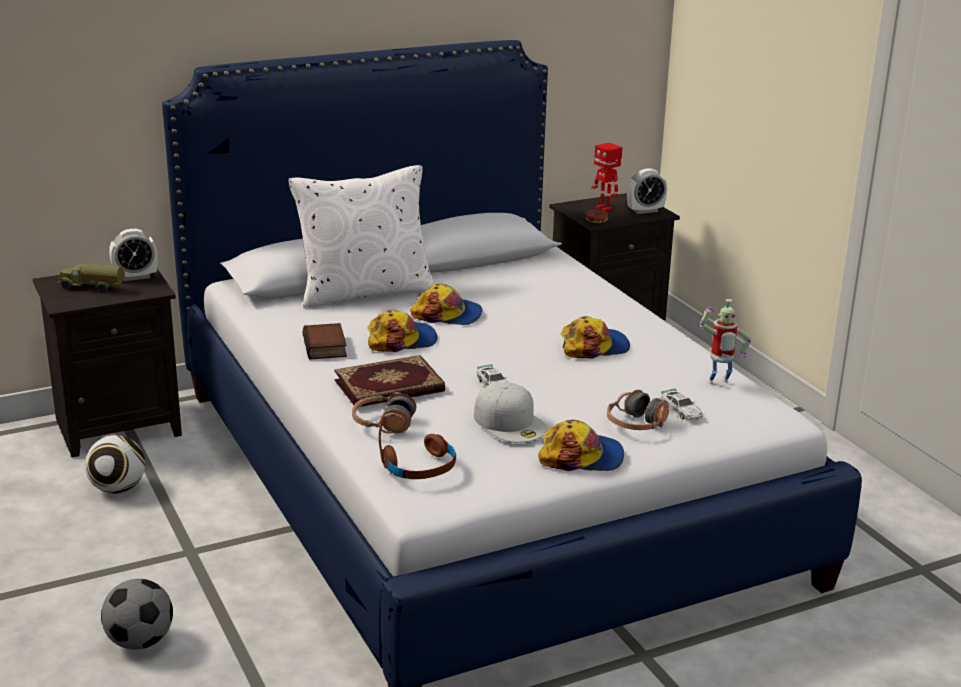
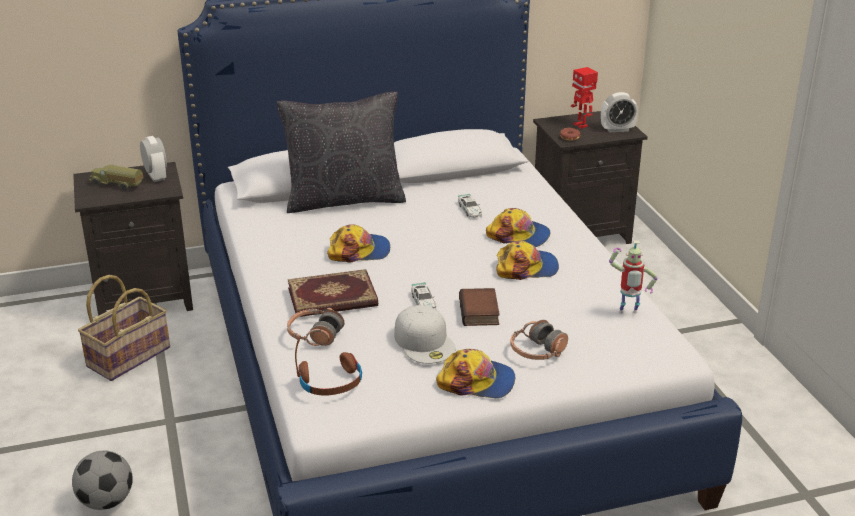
camera: 10 degrees right, 5 degrees up
(118, 488) = (128, 356): football -> basket
(135, 277) = (156, 176): alarm clock -> alarm clock turned 105 degrees counterclockwise
(326, 347) = (293, 254): book -> book (480, 312)
(364, 292) = (344, 200): white pillow -> black pillow
(447, 314) = (408, 227): cap -> cap (519, 235)
(681, 411) = (583, 340): toy car -> toy car (470, 210)

